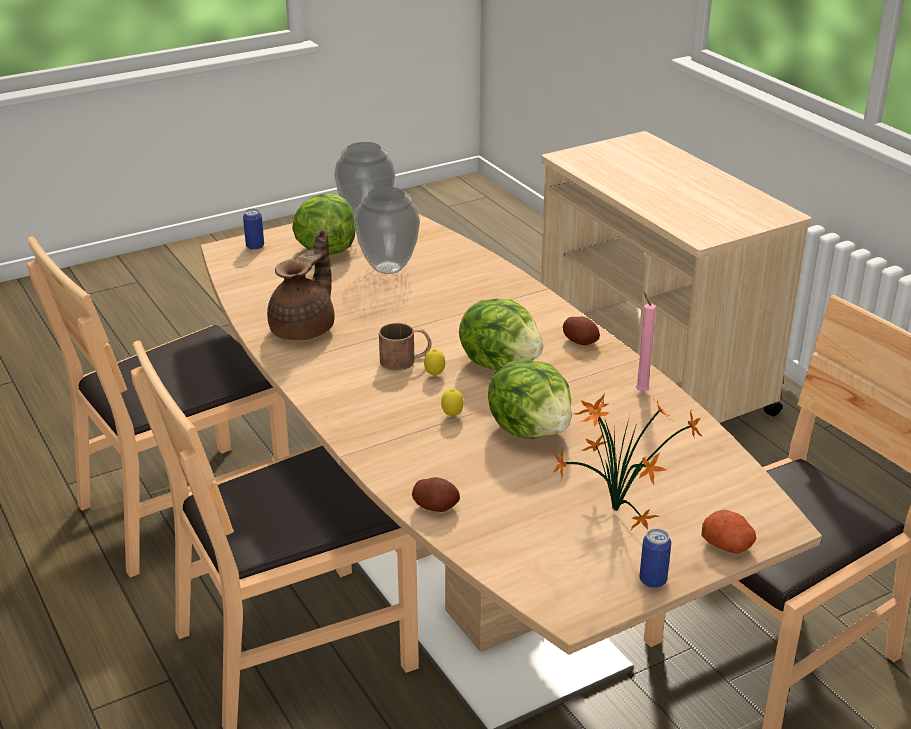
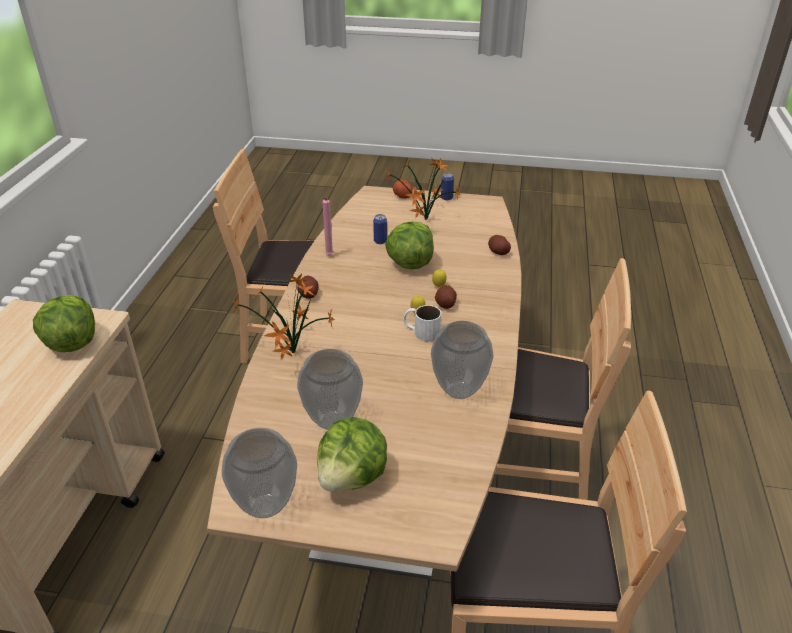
camera: 140 degrees left, 5 degrees up
(255, 246) = (408, 524): can -> can (380, 241)
(305, 329) = (458, 390): brown teapot -> vase
(406, 360) = (421, 331): brown mug -> white mug
(416, 399) = (445, 304): none -> potato
(498, 291) = (292, 354): none -> potted plant
(500, 362) = (371, 303): lettuce -> lettuce (72, 343)

